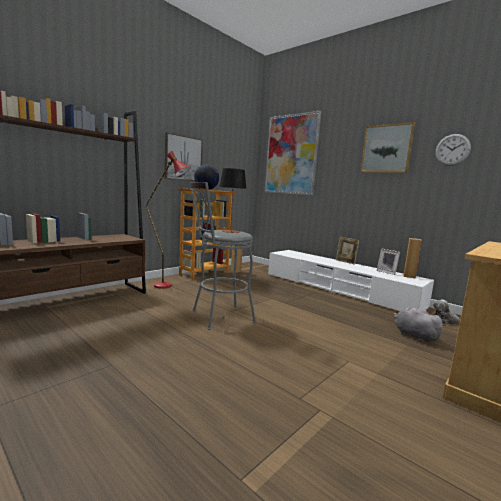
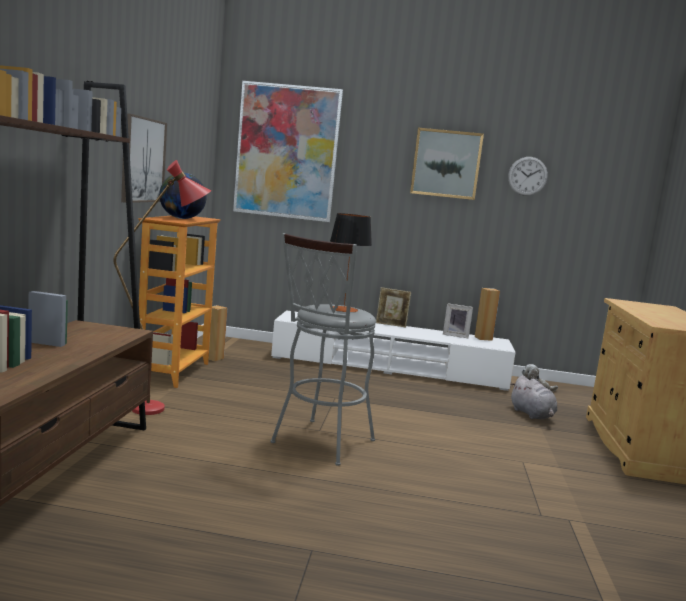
camera: 35 degrees left, 0 degrees up
(413, 335) = (532, 415): grey plush toy -> grey plush toy turned 135 degrees counterclockwise

